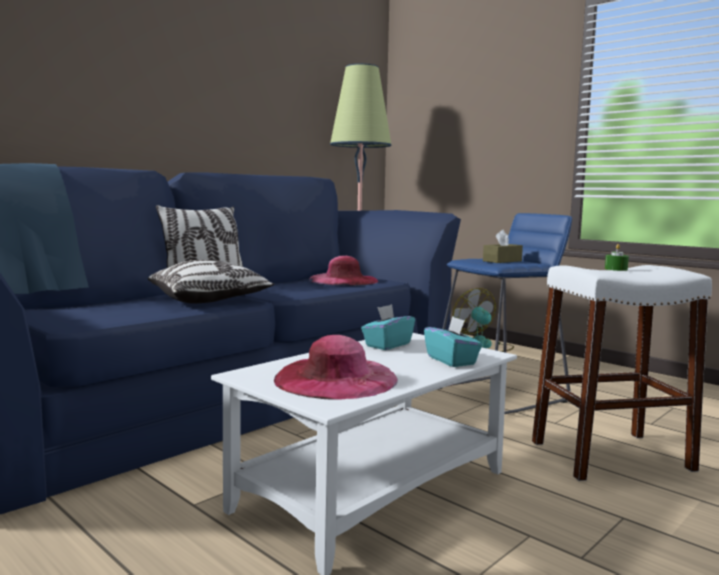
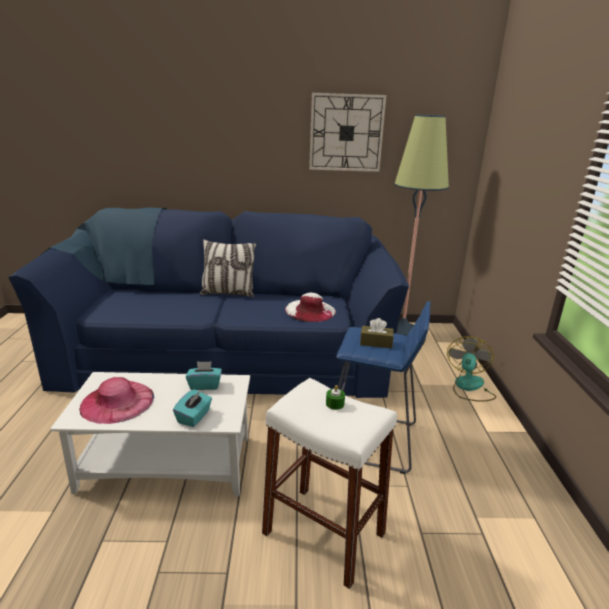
camera: 45 degrees right, 15 degrees up
(210, 300) = (193, 310): pillow -> none
(270, 82) = (346, 133): none -> wall clock
(343, 280) = (310, 310): pink hat -> white hat

